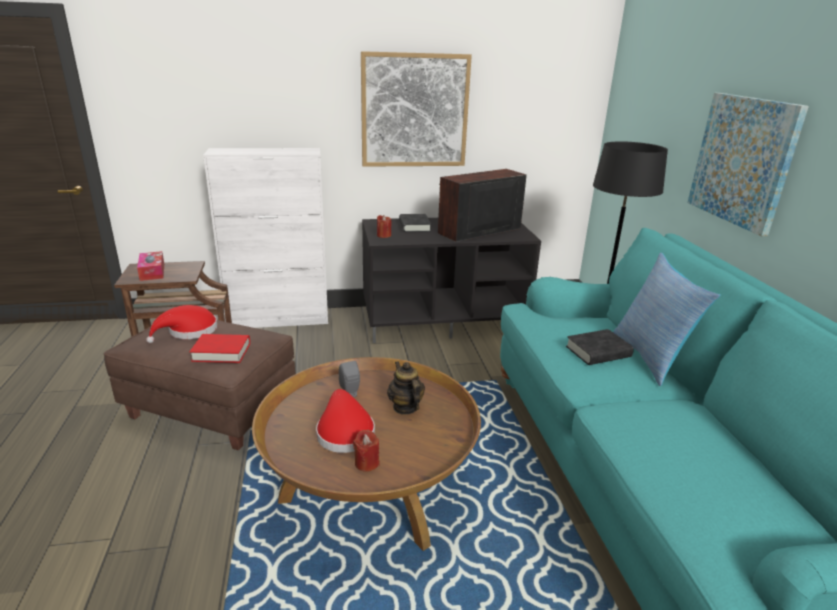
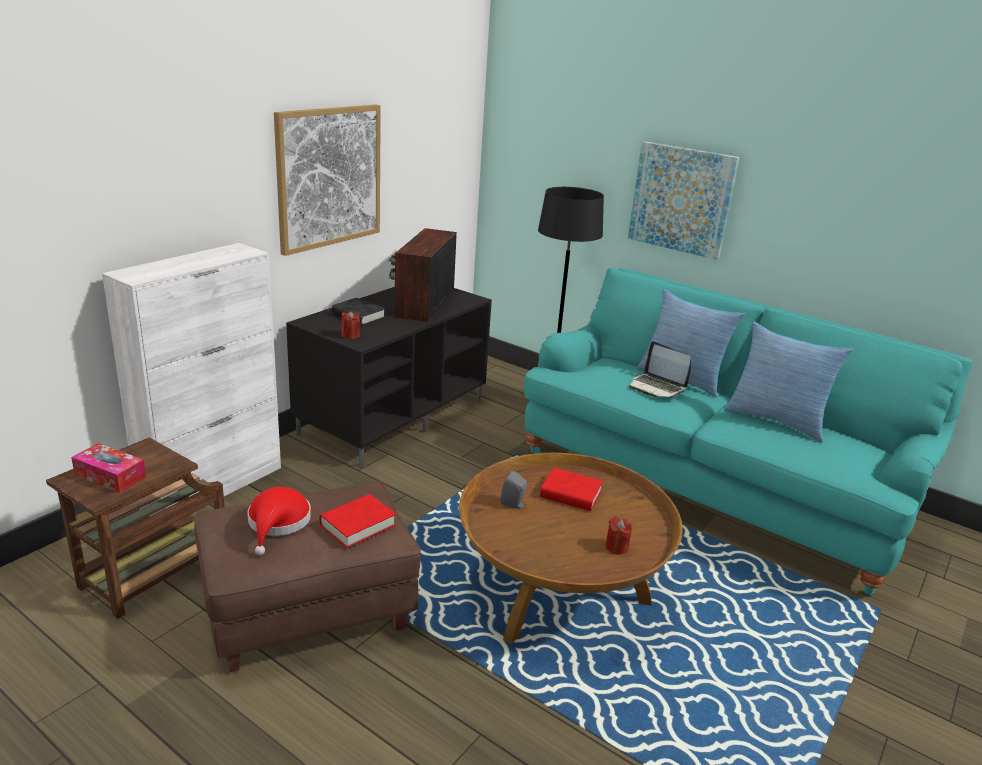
camera: 45 degrees left, 0 degrees up
(344, 432) = (564, 535): red hat -> none
(405, 407) = (571, 494): teapot -> red book
(598, 352) = (657, 387): black book -> laptop
(693, 433) = (776, 420): none -> pillow

